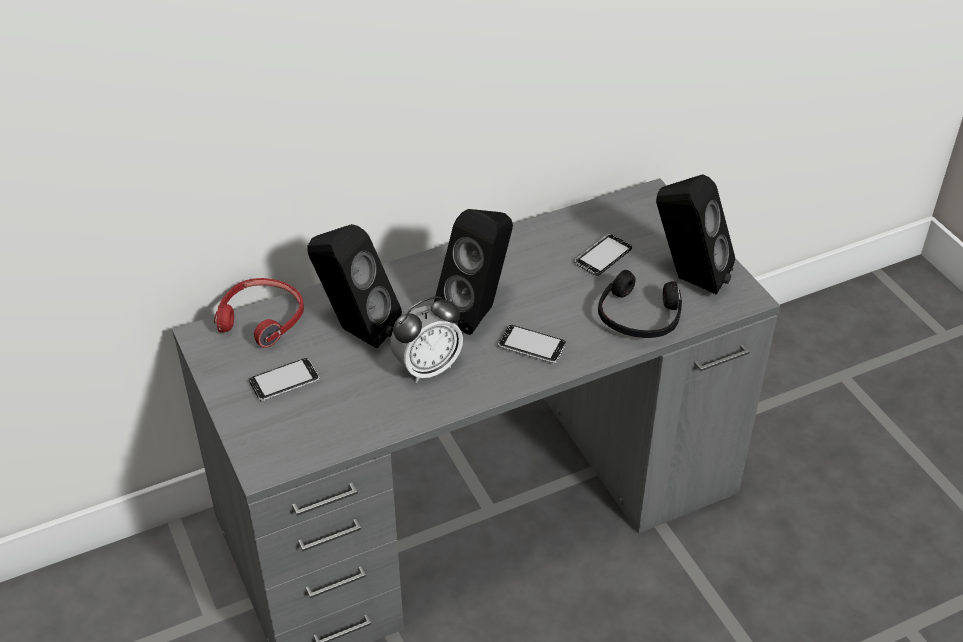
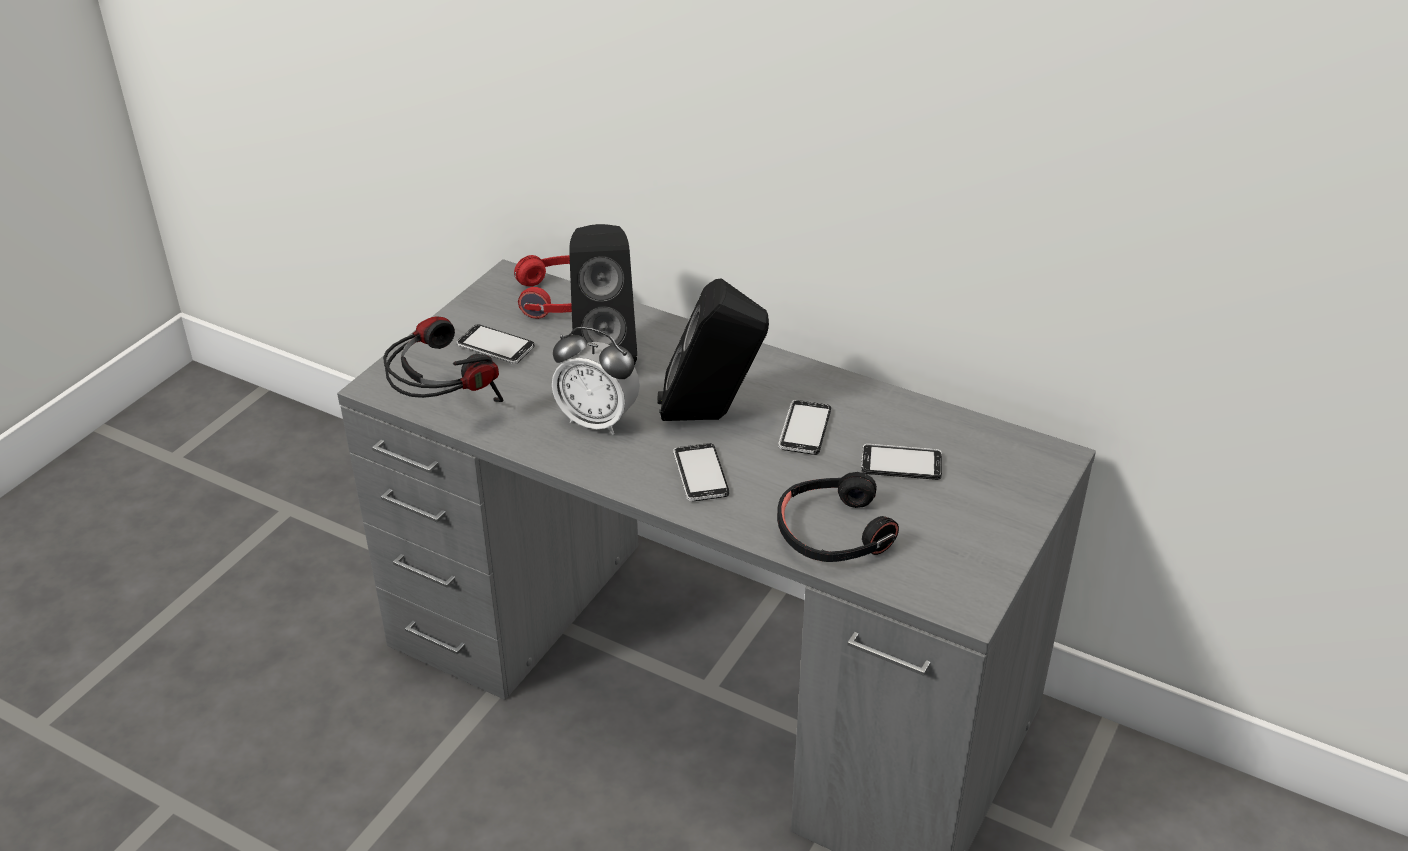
camera: 55 degrees right, 5 degrees down
(332, 442) = (443, 409): none -> headphones
(531, 278) = (804, 429): none -> phone
(687, 279) = (941, 544): black speaker -> none

